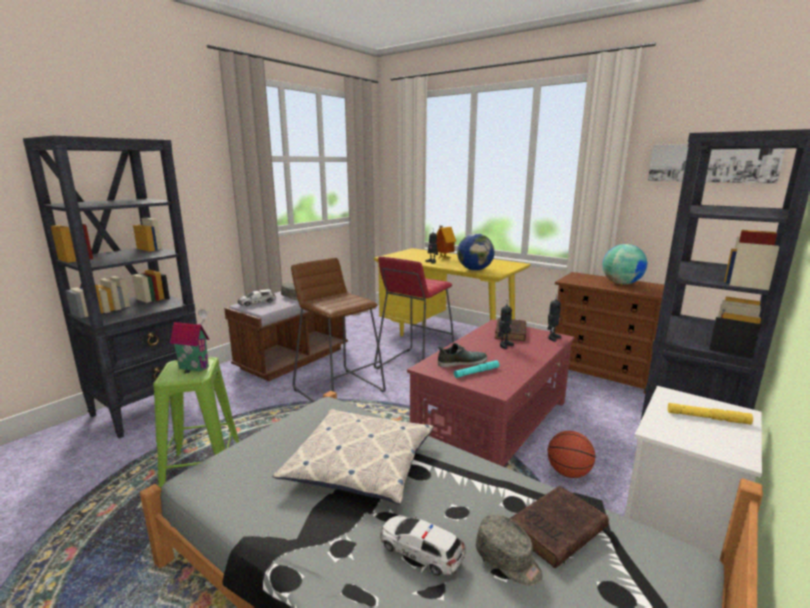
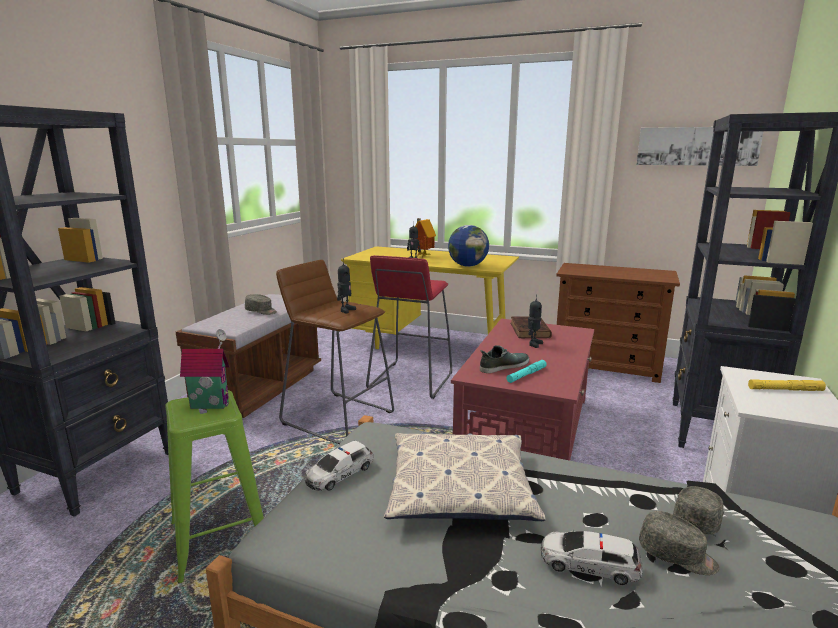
camera: 15 degrees left, 0 degrees up
(257, 302) = (219, 321): toy car -> toy car (339, 473)
(552, 338) = (575, 332): toy robot -> toy robot (346, 310)
(555, 530) = (698, 519): brown book -> grey cap
(568, 472) = (625, 469): basketball -> none
(621, 283) = (620, 271): globe -> none

